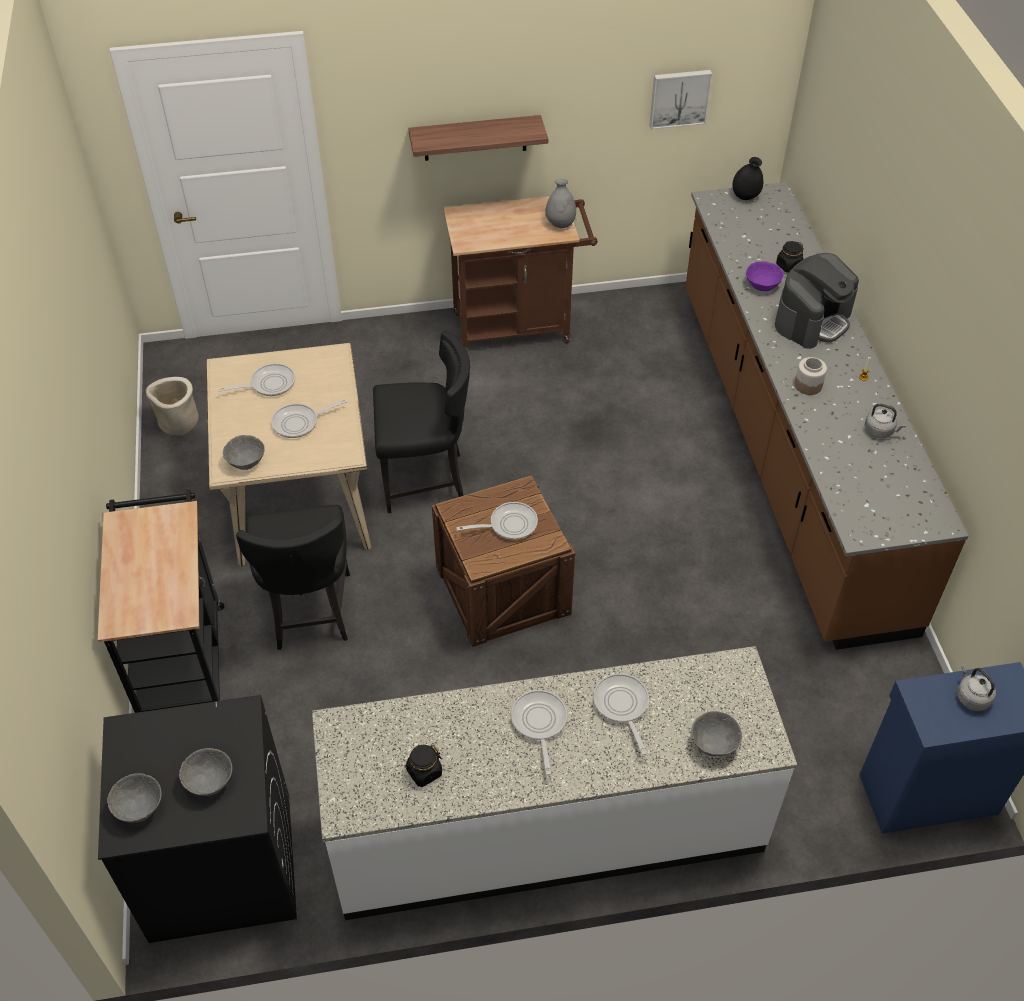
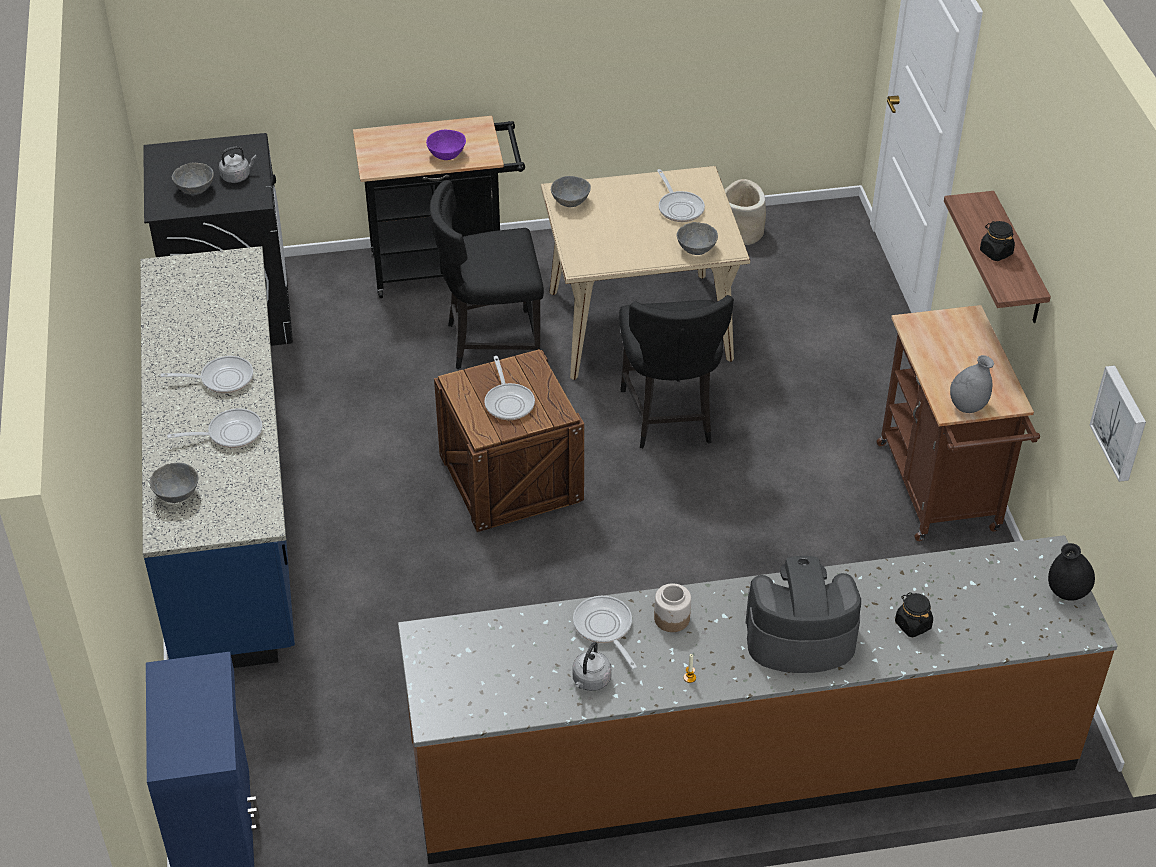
camera: 90 degrees right, 5 degrees down
(139, 807) = (180, 158): grey bowl -> grey bowl (696, 249)
(299, 423) = (624, 231): frying pan -> frying pan (604, 628)
(424, 772) = (187, 310): black jar -> black jar (995, 252)
(546, 827) = (231, 512): white counter -> blue counter
(762, 286) = (864, 592): purple bowl -> purple bowl (446, 155)
(812, 320) = (799, 638): coffee machine -> coffee machine turned 135 degrees clockwise
(971, 697) = (197, 714): grey kettle -> grey kettle (237, 176)

